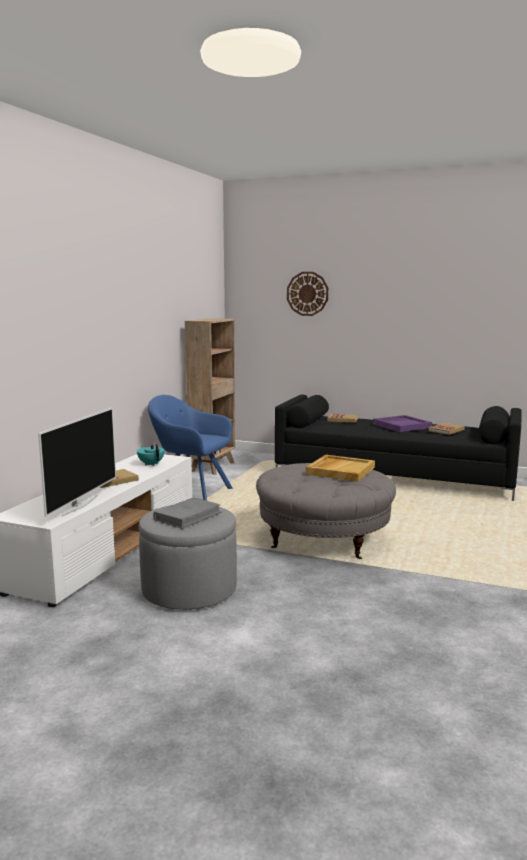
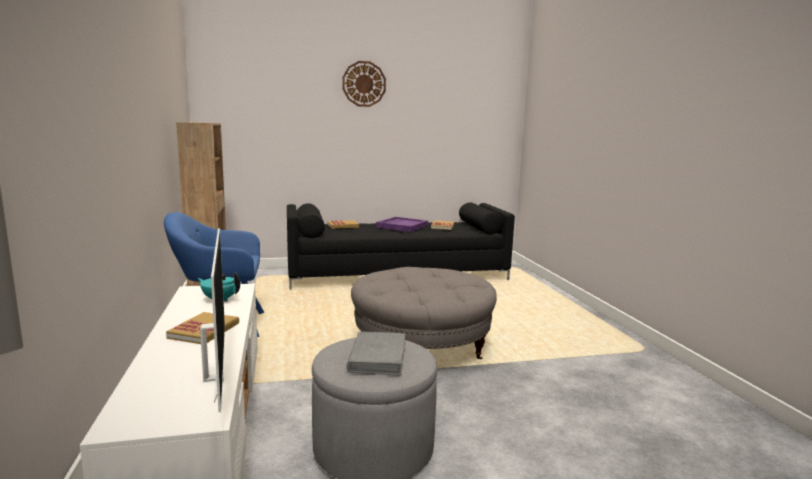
camera: 35 degrees left, 0 degrees up
(307, 293) = (290, 99): wall clock -> wall clock (364, 84)
(340, 470) = (430, 274): beige tray -> none

